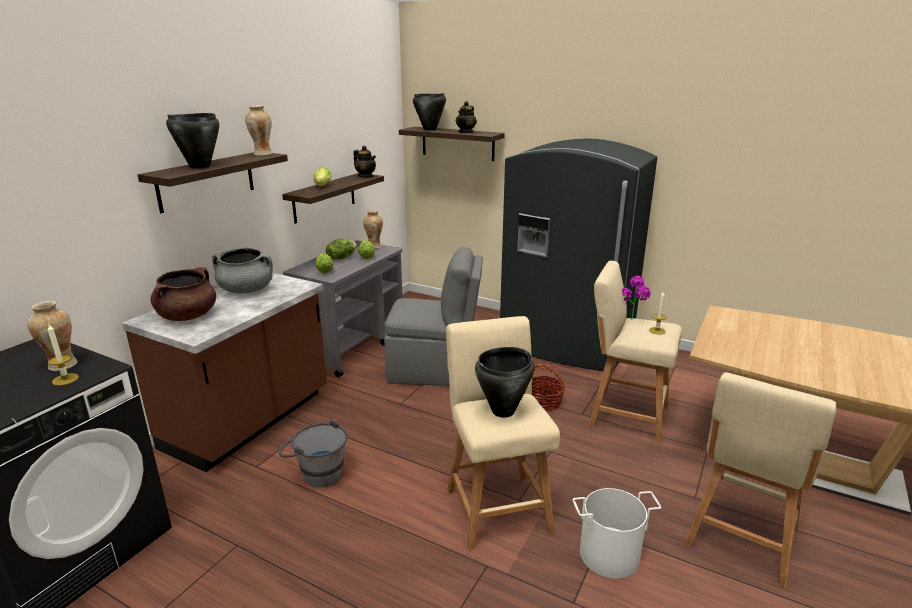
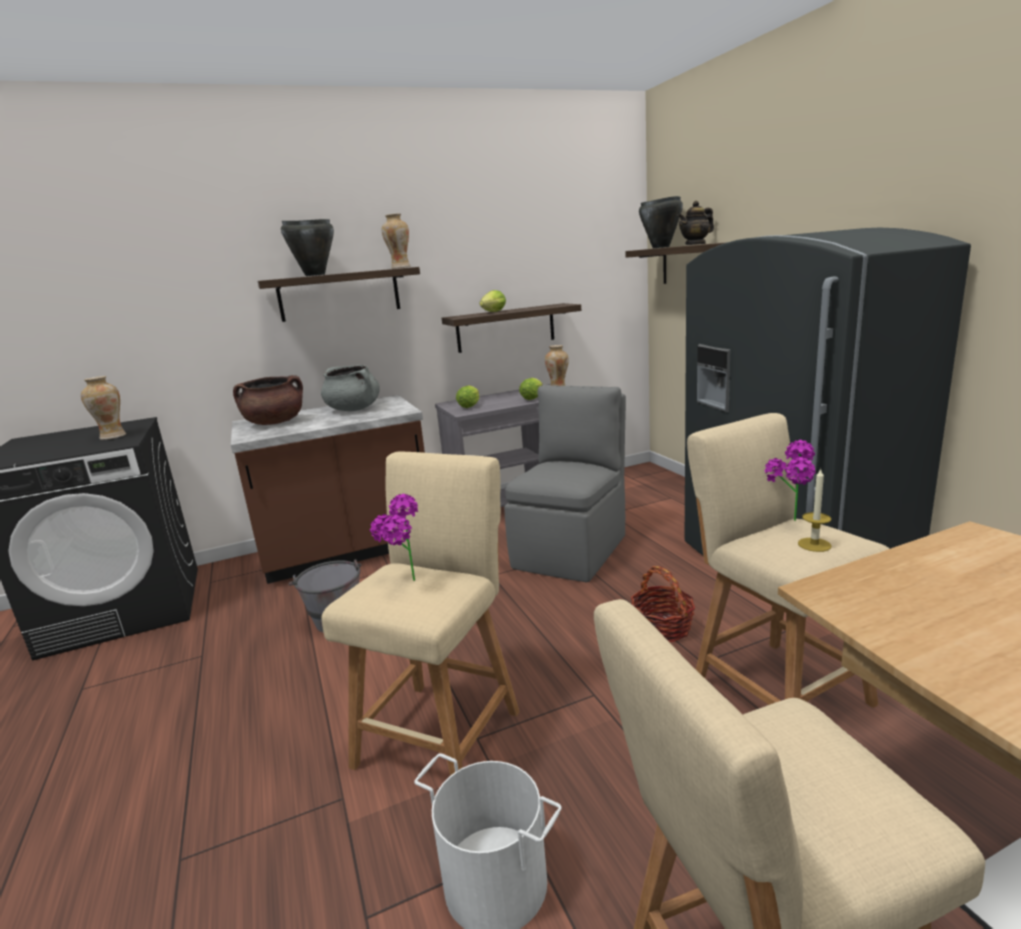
camera: 40 degrees right, 5 degrees down
(65, 379) = (91, 445): candle -> none
(341, 258) = (507, 397): lettuce -> none
(365, 176) = (559, 305): teapot -> none
(434, 370) = (572, 550): grey chair -> grey chair turned 105 degrees counterclockwise
(503, 411) = (404, 584): black cooking pot -> potted plant

